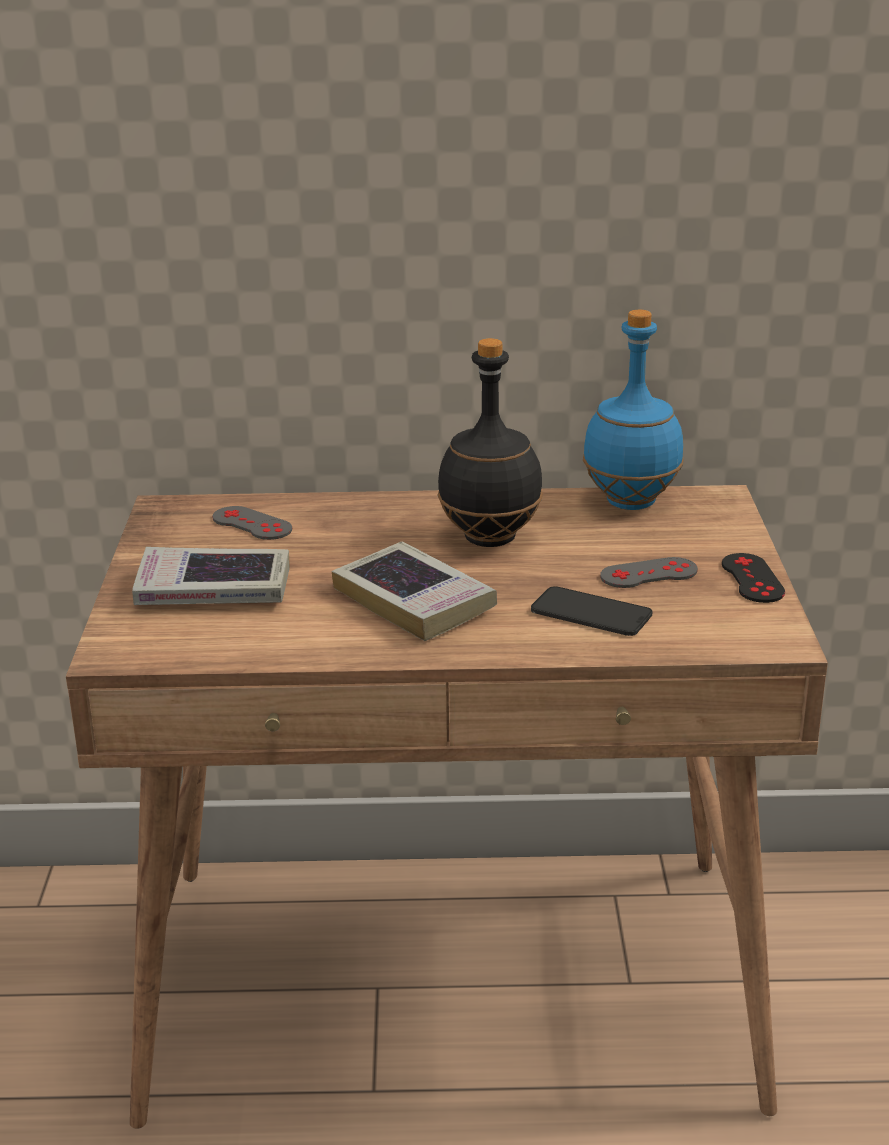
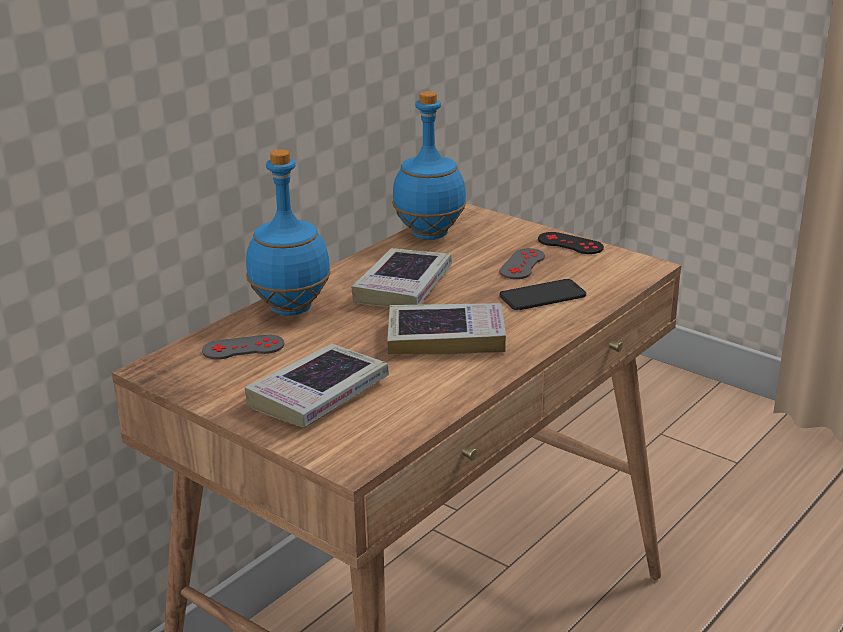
camera: 50 degrees left, 0 degrees up
(356, 511) = (291, 309): none -> blue bottle
(488, 538) = (403, 286): black bottle -> book

